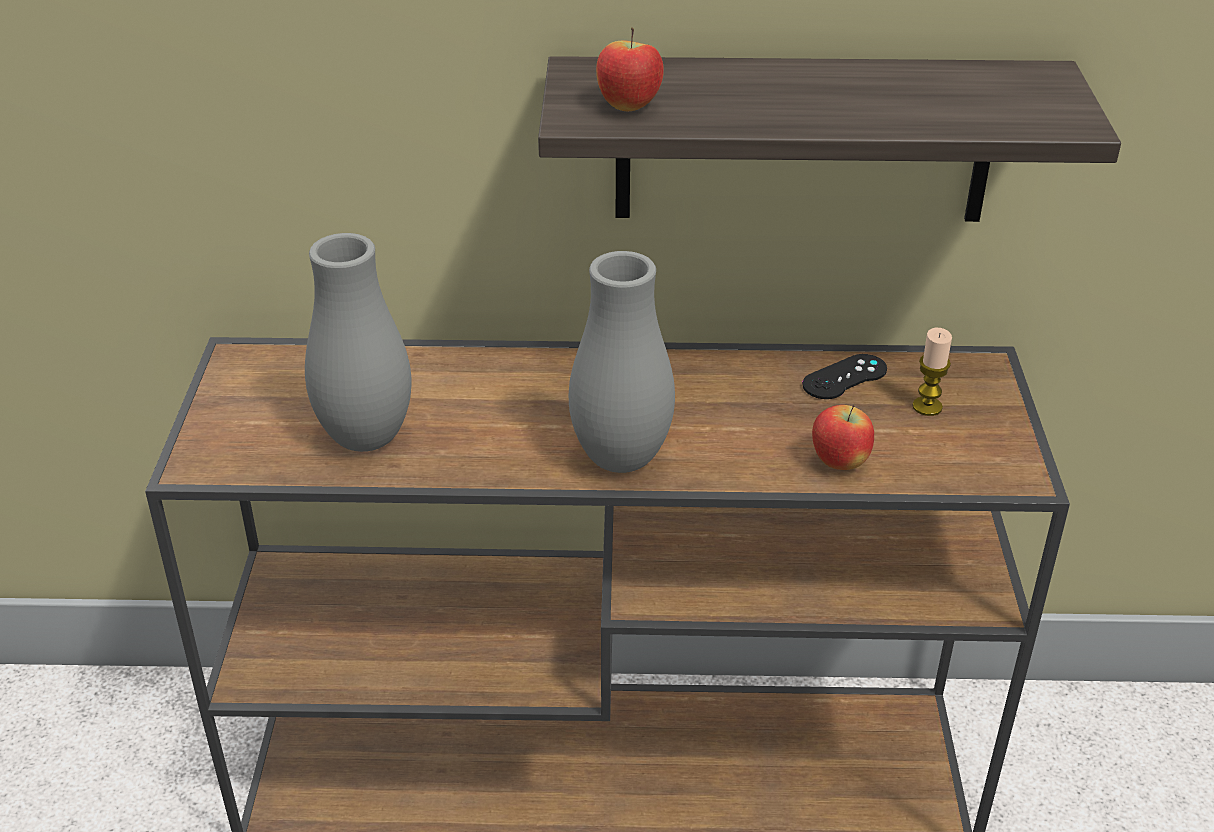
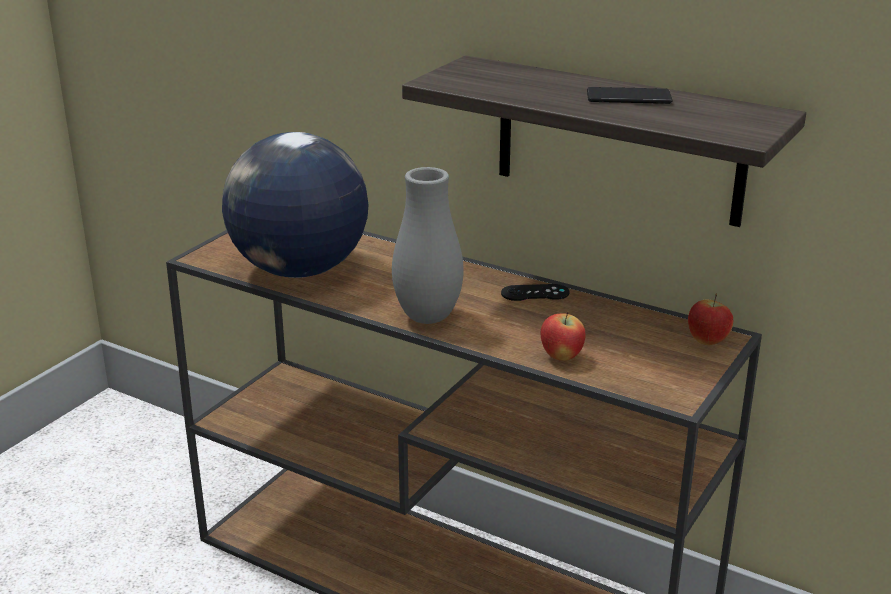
camera: 30 degrees right, 10 degrees down
(366, 438) = (298, 270): grey vase -> globe
(628, 107) = (472, 81): apple -> apple (707, 342)
(844, 377) = (617, 317): black game controller -> black game controller (535, 293)
(859, 87) = (628, 97): none -> phone
(927, 407) = (657, 347): candle -> none

